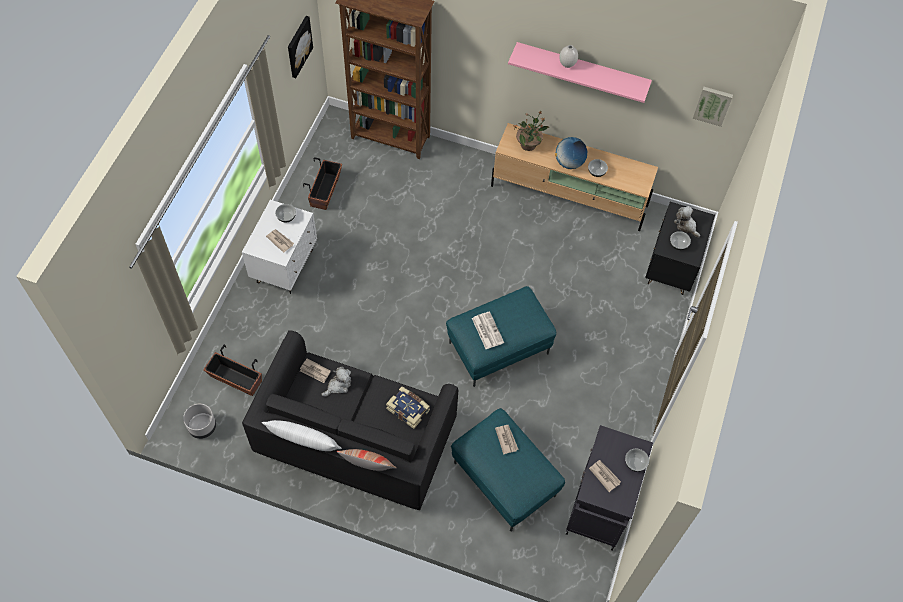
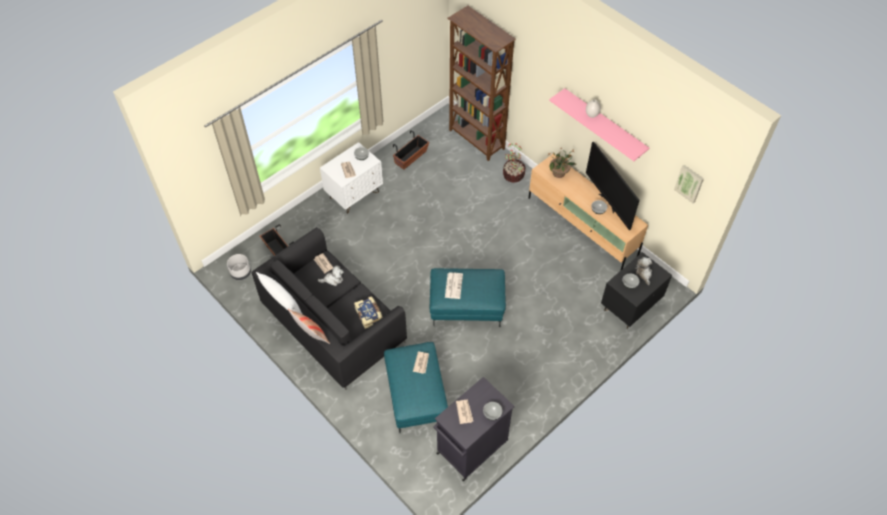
camera: 30 degrees right, 5 degrees down
(298, 46) = (420, 44): picture -> none
(457, 164) = (513, 174): none -> potted plant
(569, 162) = (581, 196): globe -> none
(602, 158) = (608, 202): none -> television

